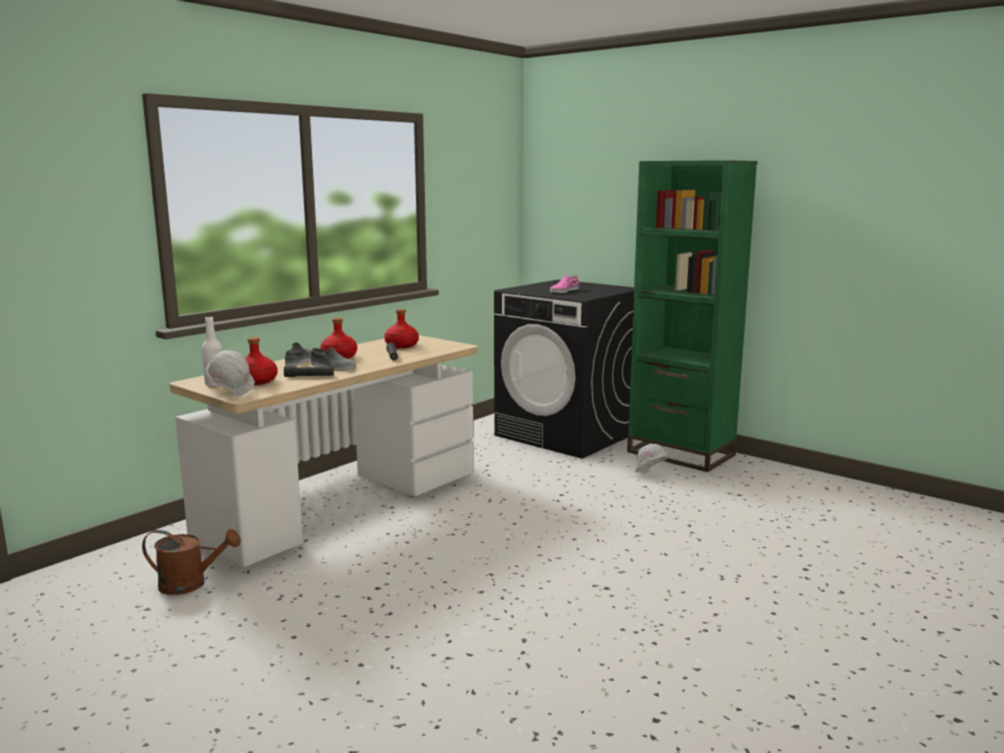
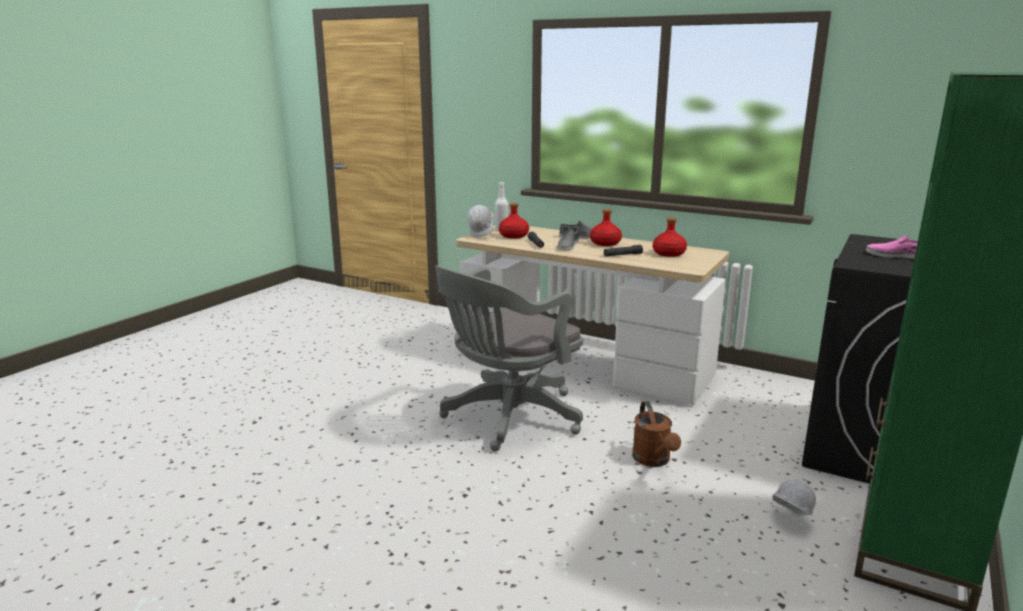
camera: 80 degrees right, 5 degrees up
(191, 584) = (440, 343): brown watering can -> brown watering can (654, 460)
(454, 555) = (507, 418): none -> grey office chair

